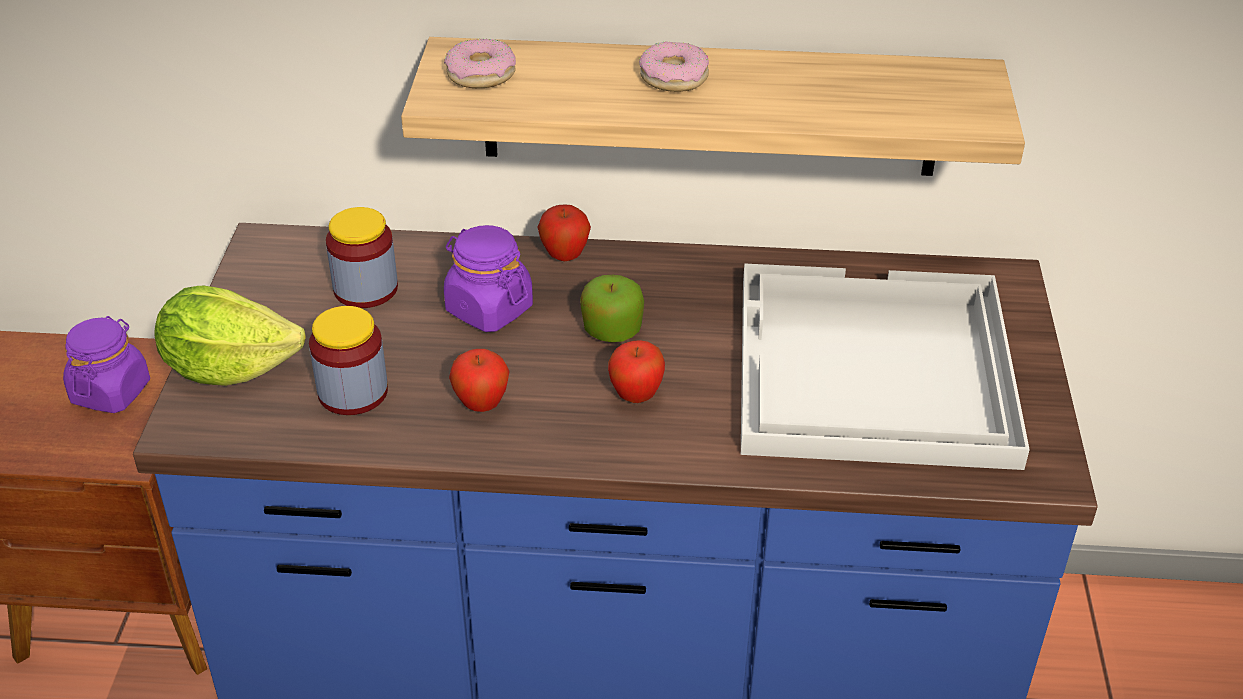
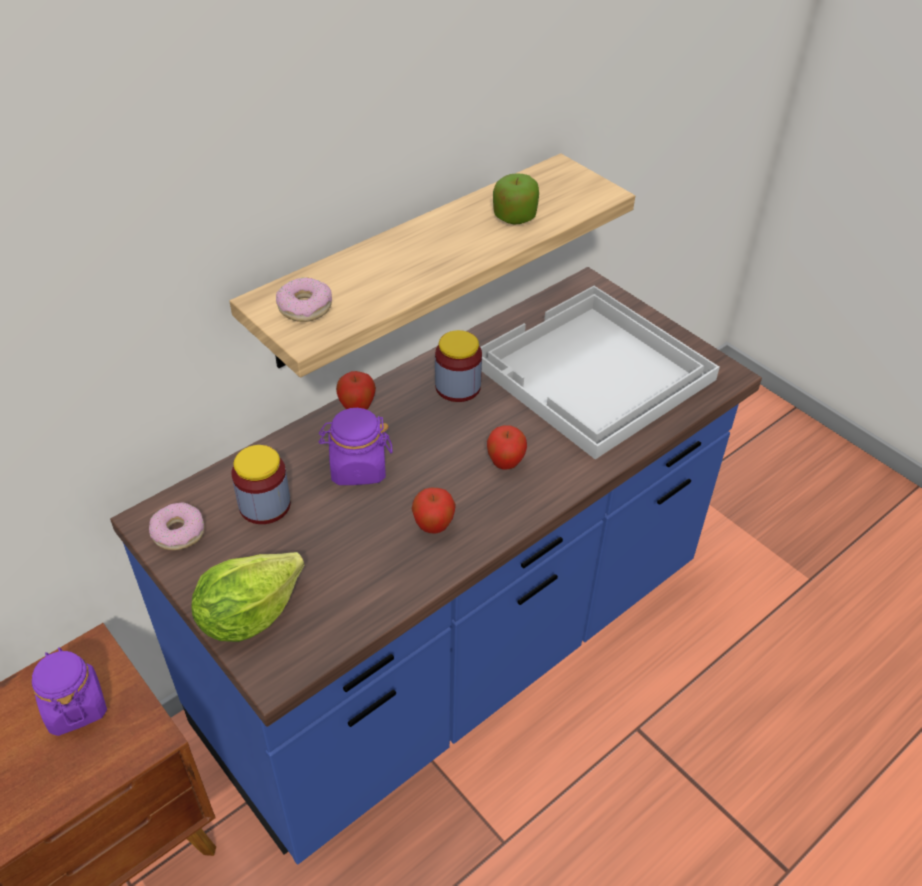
camera: 45 degrees left, 5 degrees up
(353, 392) = (349, 573): jar -> jar (458, 387)
(612, 330) = (442, 435): apple -> apple (514, 217)
(674, 77) = (419, 249): donut -> donut (179, 532)

